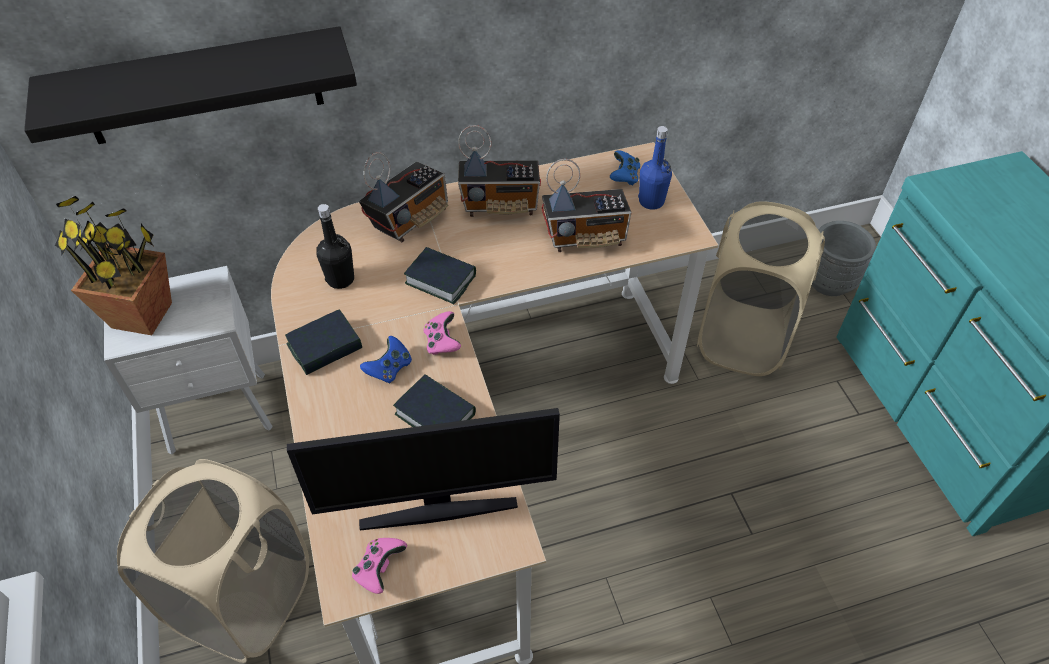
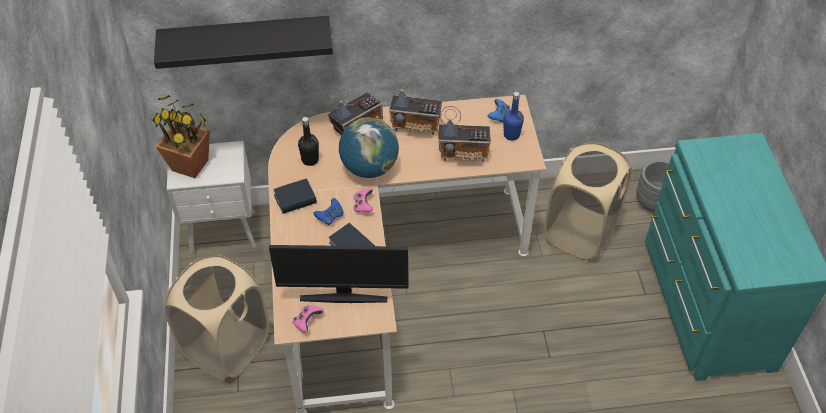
camera: 10 degrees right, 0 degrees up
(440, 279) = (369, 168): book -> globe

